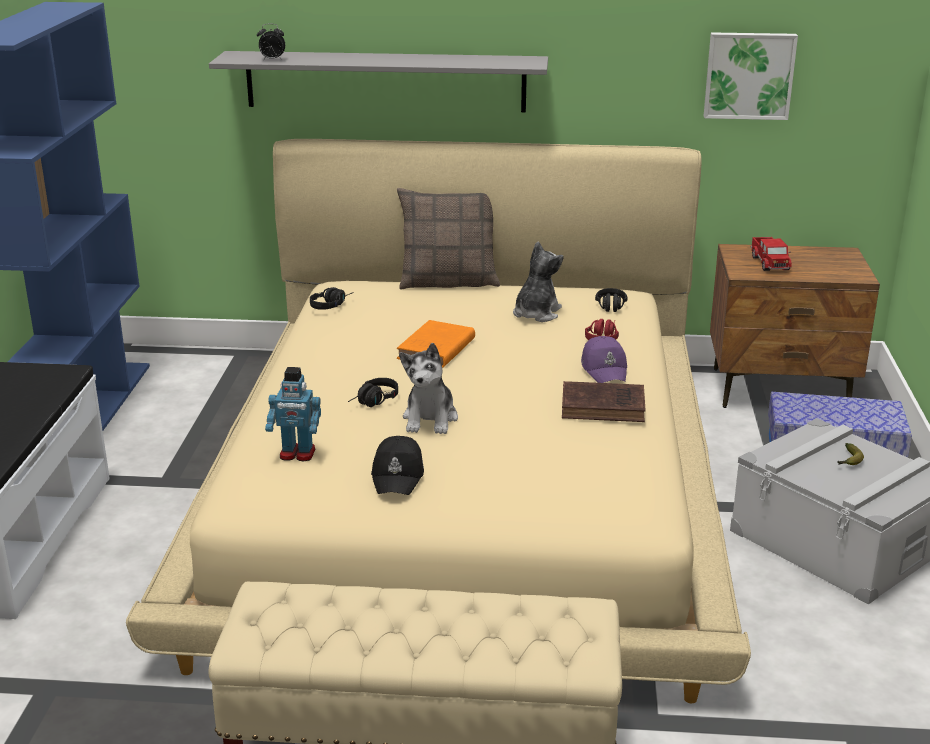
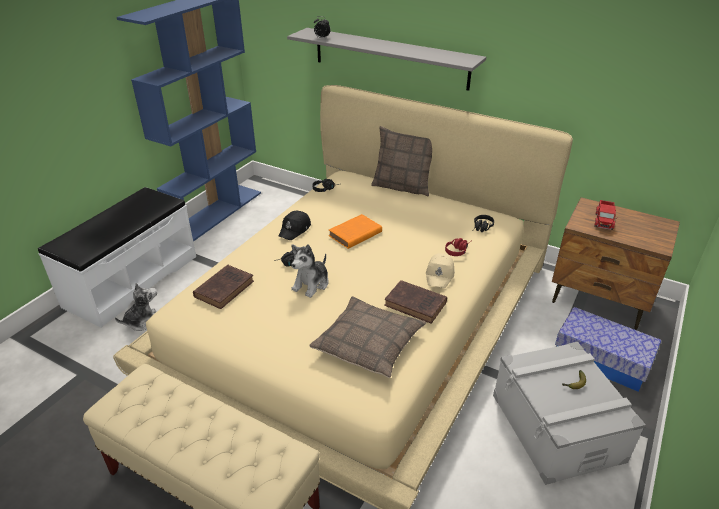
camera: 25 degrees right, 10 degrees up
(297, 454) = (225, 288): toy robot -> brown book
(398, 475) = (263, 320): black cap -> black cap (295, 229)
(536, 313) = (432, 222): plush toy -> plush toy (142, 321)
(581, 463) = (369, 343): none -> pillow
(604, 369) = (440, 275): purple cap -> beige cap
(749, 75) = (621, 89): picture -> none

